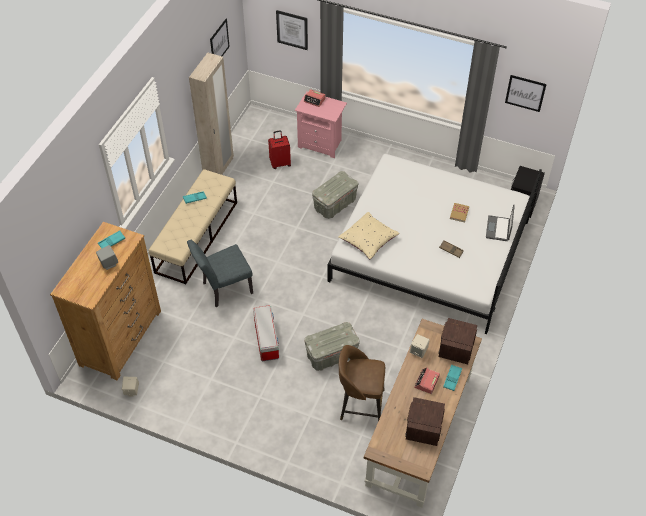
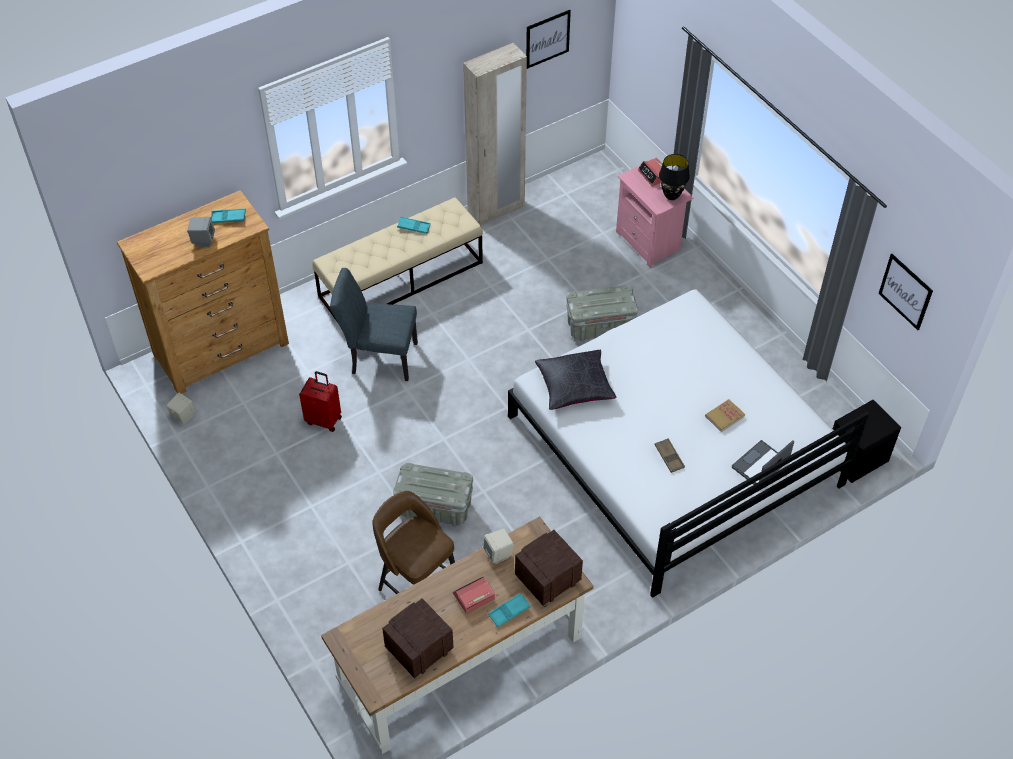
camera: 35 degrees right, 0 degrees up
(266, 339) = (376, 444): storage box -> none
(280, 163) = (576, 241): red suitcase -> red suitcase (324, 420)
(292, 29) = (660, 63): picture -> none
(334, 107) = (671, 196): none -> black table lamp
(368, 240) = (574, 386): beige pillow -> black pillow

